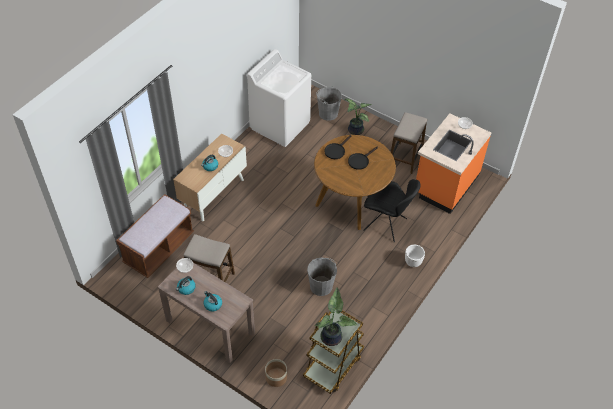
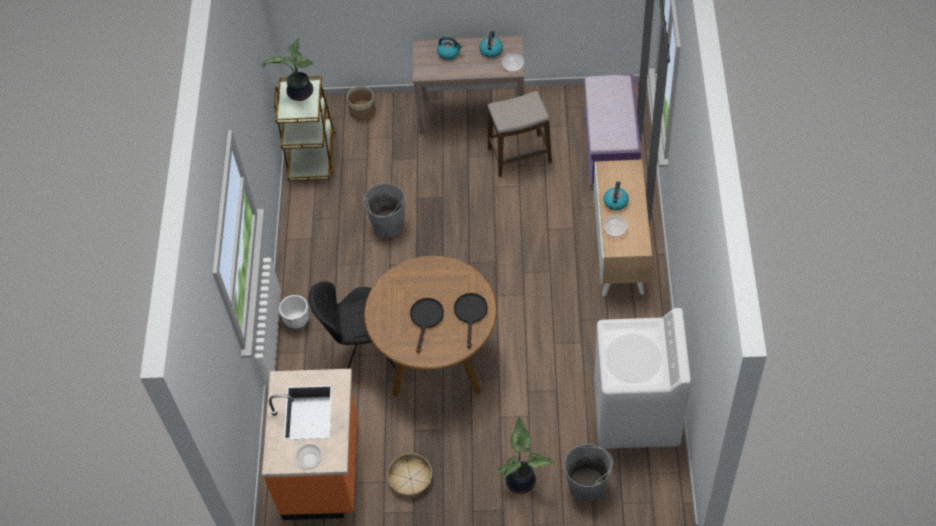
camera: 150 degrees right, 5 degrees up
(159, 249) = (610, 150): brown bench -> purple bench
(405, 158) = (410, 478): stool -> basket

